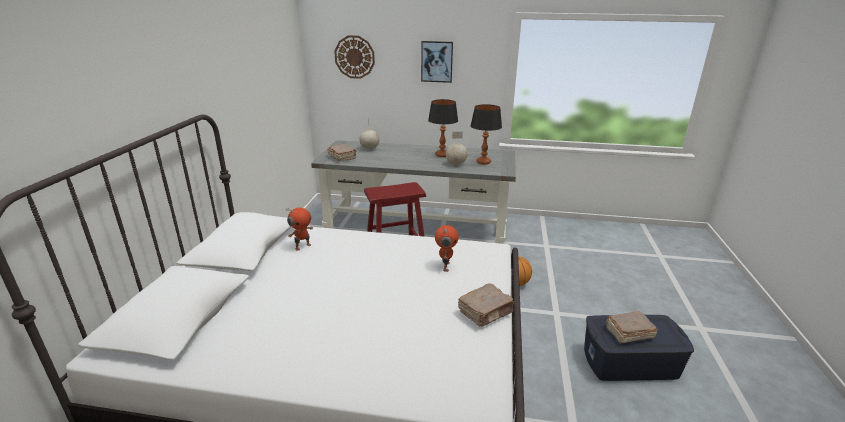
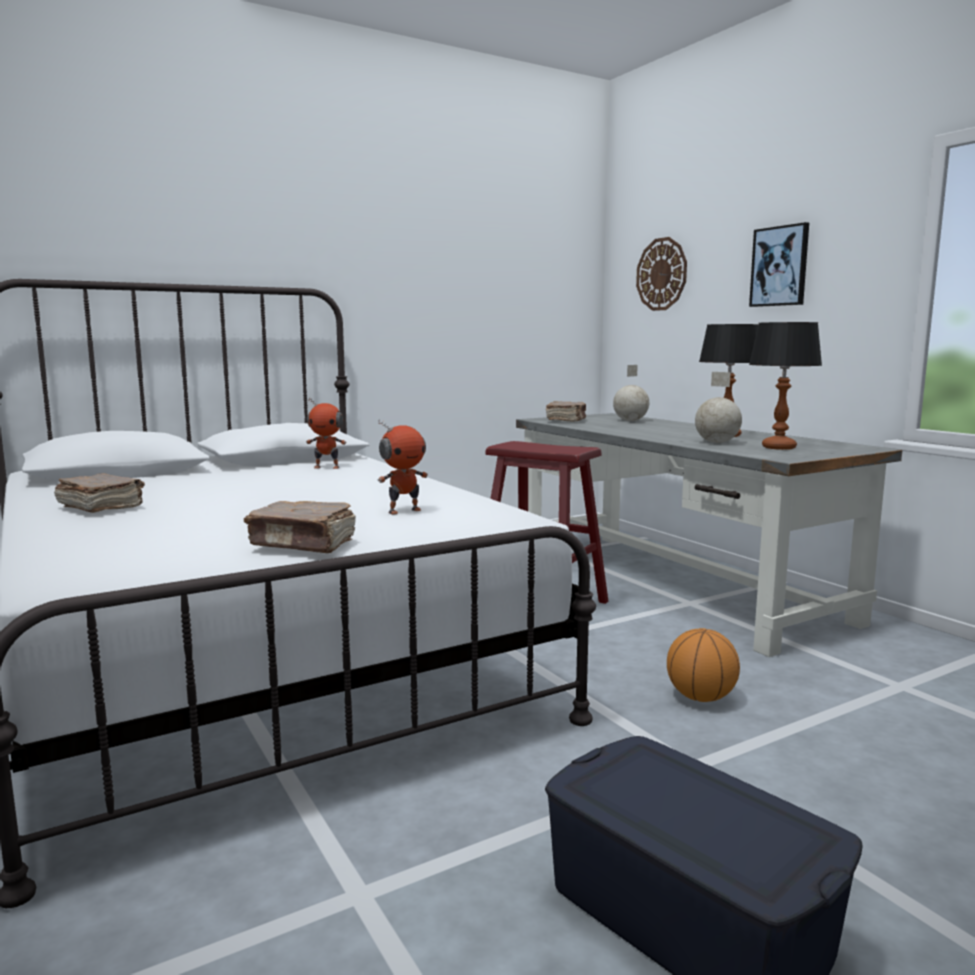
camera: 50 degrees right, 15 degrees down
(628, 333) = (664, 797): brown book -> brown book (101, 508)

